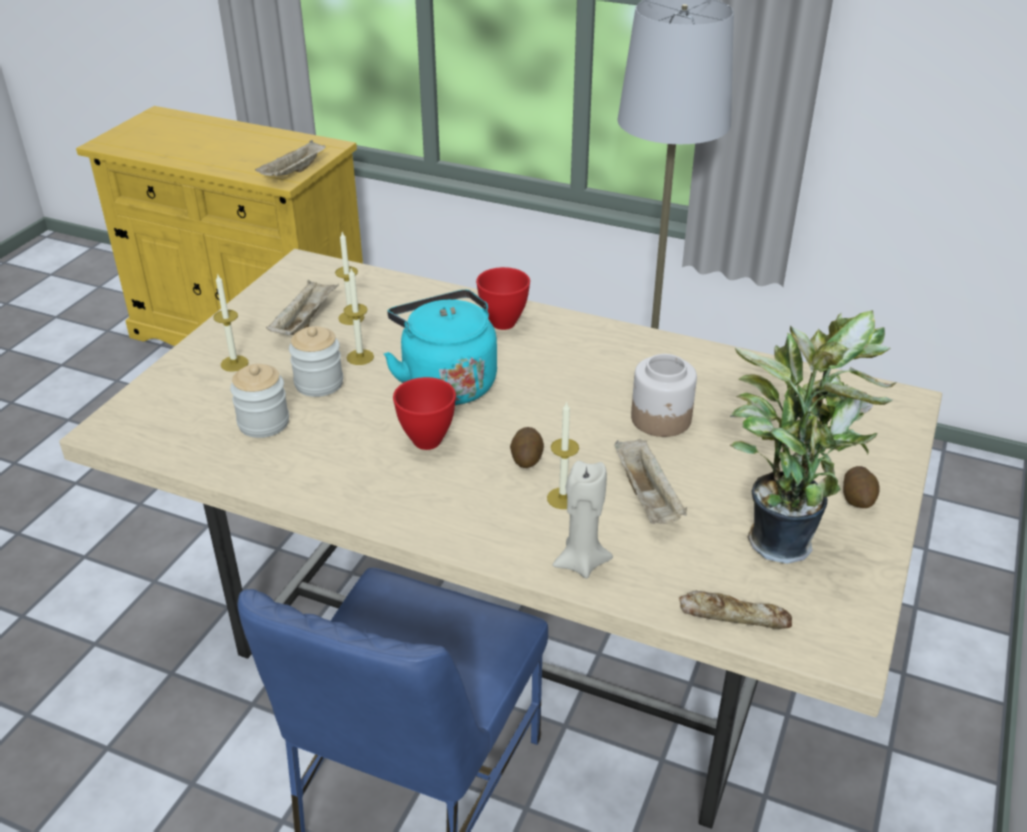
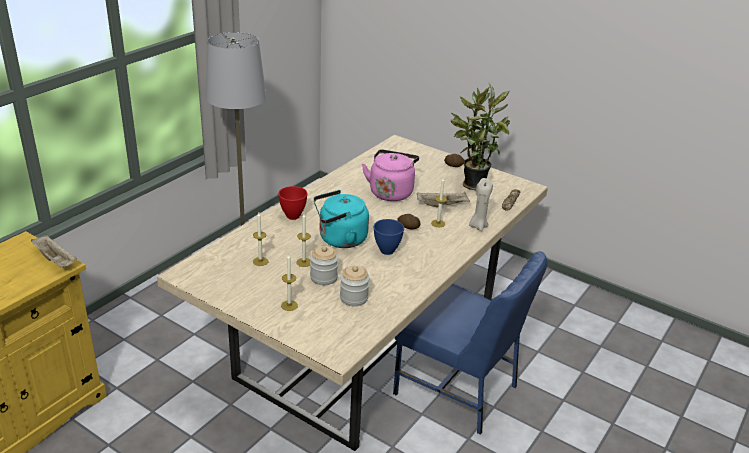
camera: 80 degrees left, 5 degrees down
(304, 321) = (255, 277): beige tray -> none
(427, 440) = (386, 250): red bowl -> blue bowl
(661, 419) = (391, 192): jar -> pink kettle

